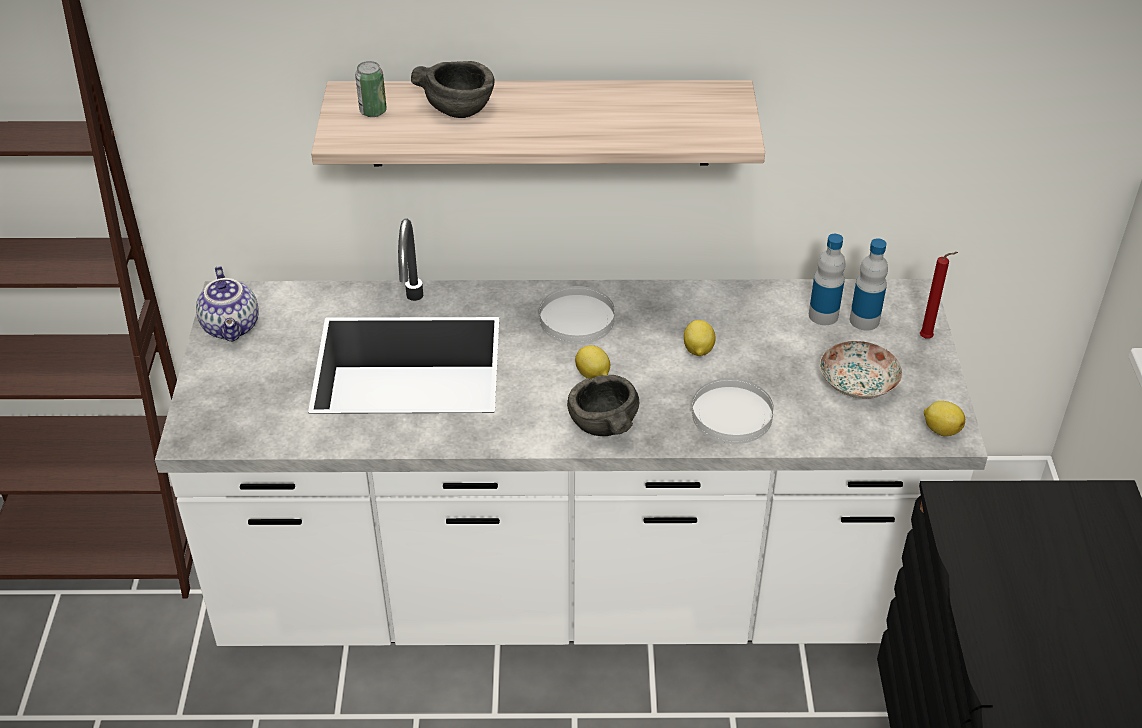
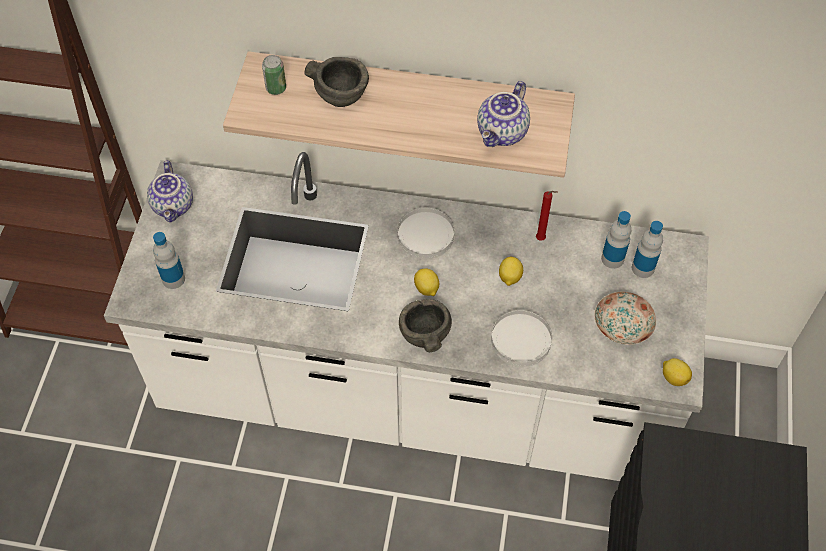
camera: 10 degrees right, 15 degrees up
(246, 406) = (173, 279): none -> bottle
(676, 124) = (503, 133): none -> teapot
(928, 338) = (687, 292): red candle -> red candle (542, 239)

